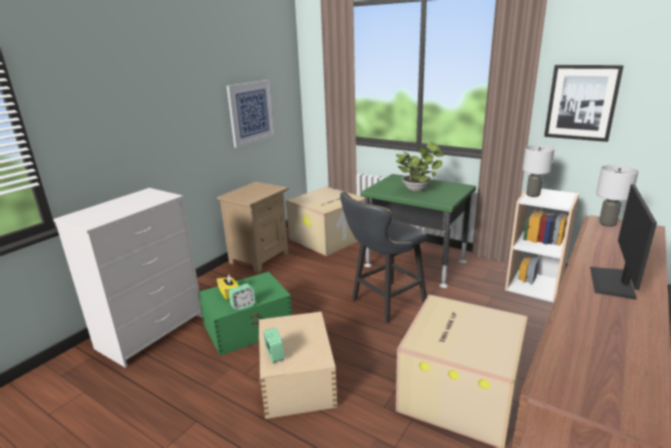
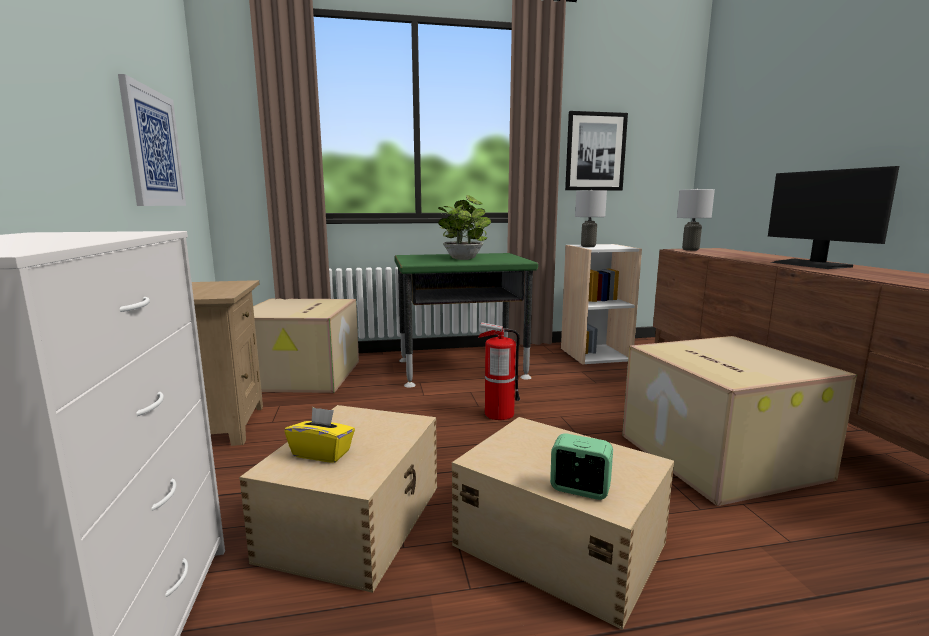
camera: 45 degrees left, 10 degrees down
(243, 305) = (385, 457): alarm clock -> none
(249, 327) = (356, 520): green storage box -> beige storage box
(382, 304) = (498, 414): grey stool -> fire extinguisher

